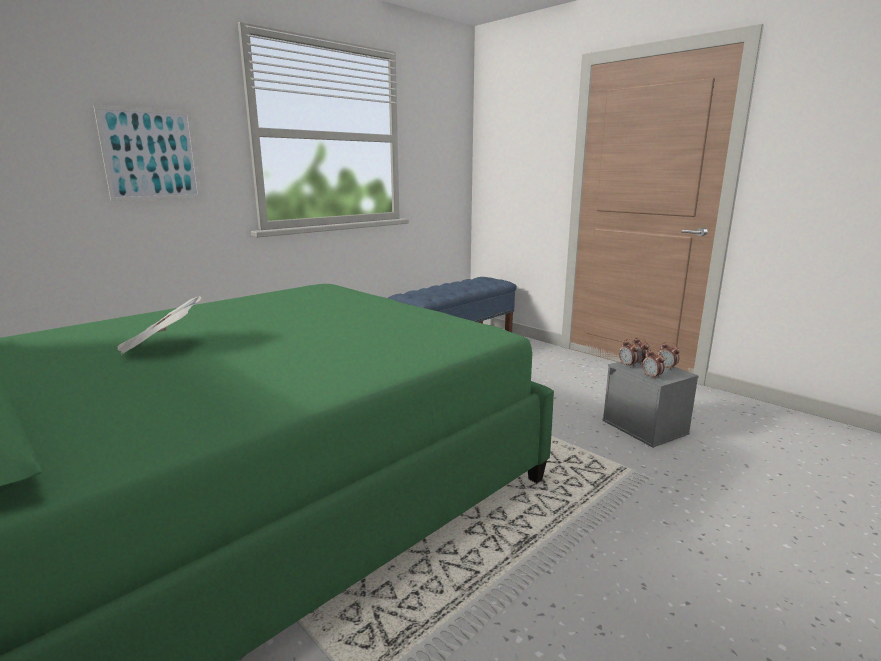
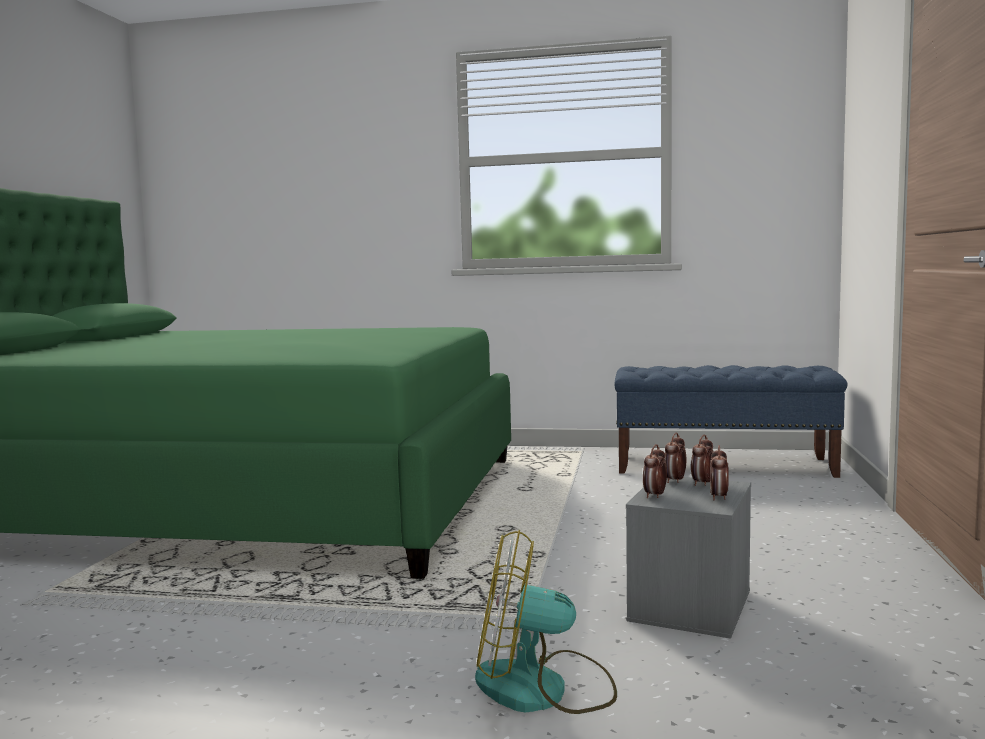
camera: 55 degrees right, 10 degrees down
(151, 155) = (362, 193): picture -> none
(160, 347) = (208, 338): newspaper -> none
(723, 496) = (543, 689): none -> fan

